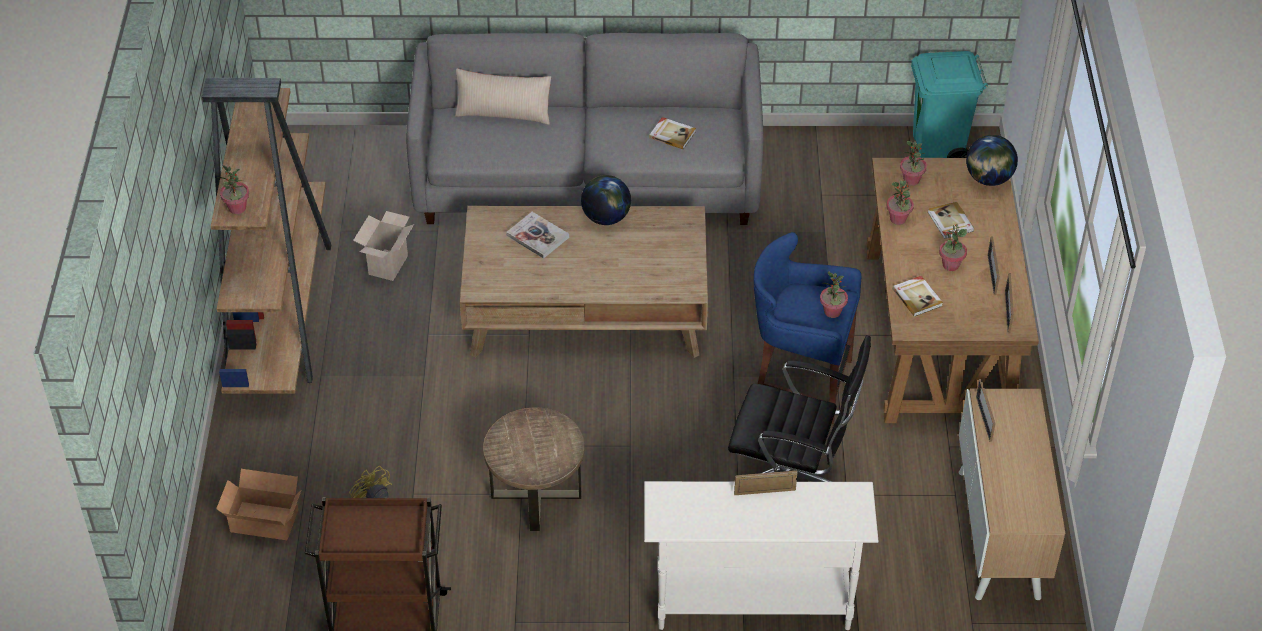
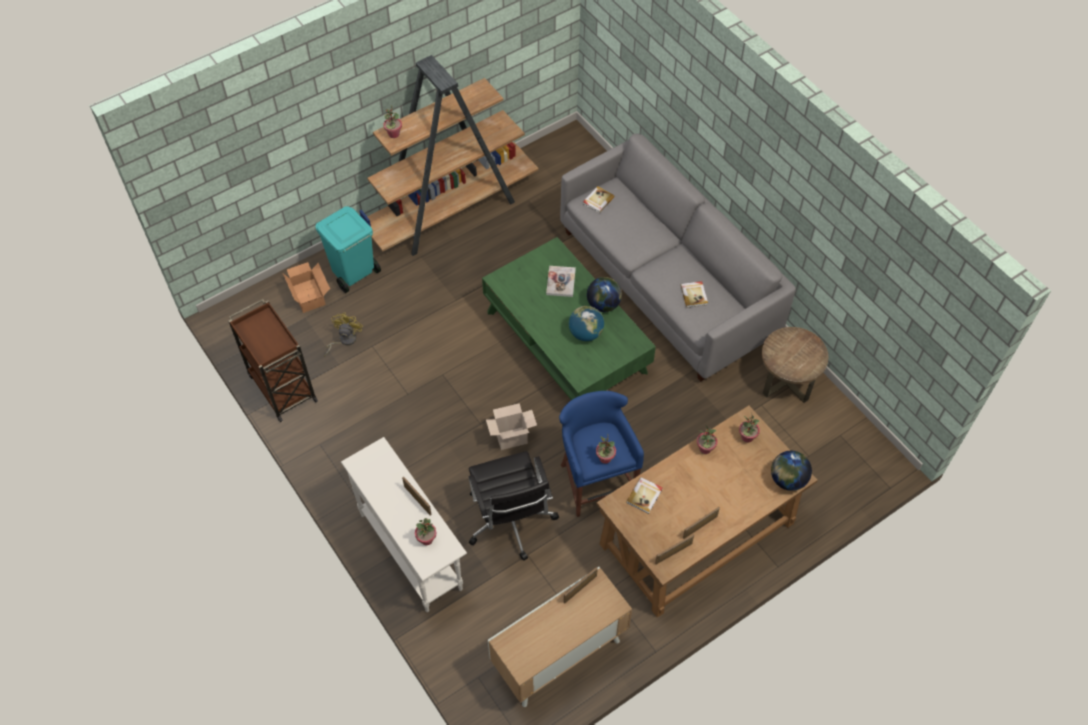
camera: 55 degrees right, 10 degrees up
(387, 264) = (522, 234): cardboard box -> cardboard box (512, 437)
(503, 113) = (638, 207): beige pillow -> none
(536, 495) = (412, 401): brown side table -> brown side table (786, 381)
(587, 307) = (566, 342): brown coffee table -> green coffee table
(632, 253) = (585, 333): none -> globe
(938, 149) = (862, 446): turquoise trash can -> turquoise trash can (353, 274)
(950, 222) = (727, 478): book -> book (598, 200)
(950, 265) = (689, 499): potted plant -> potted plant (426, 539)

